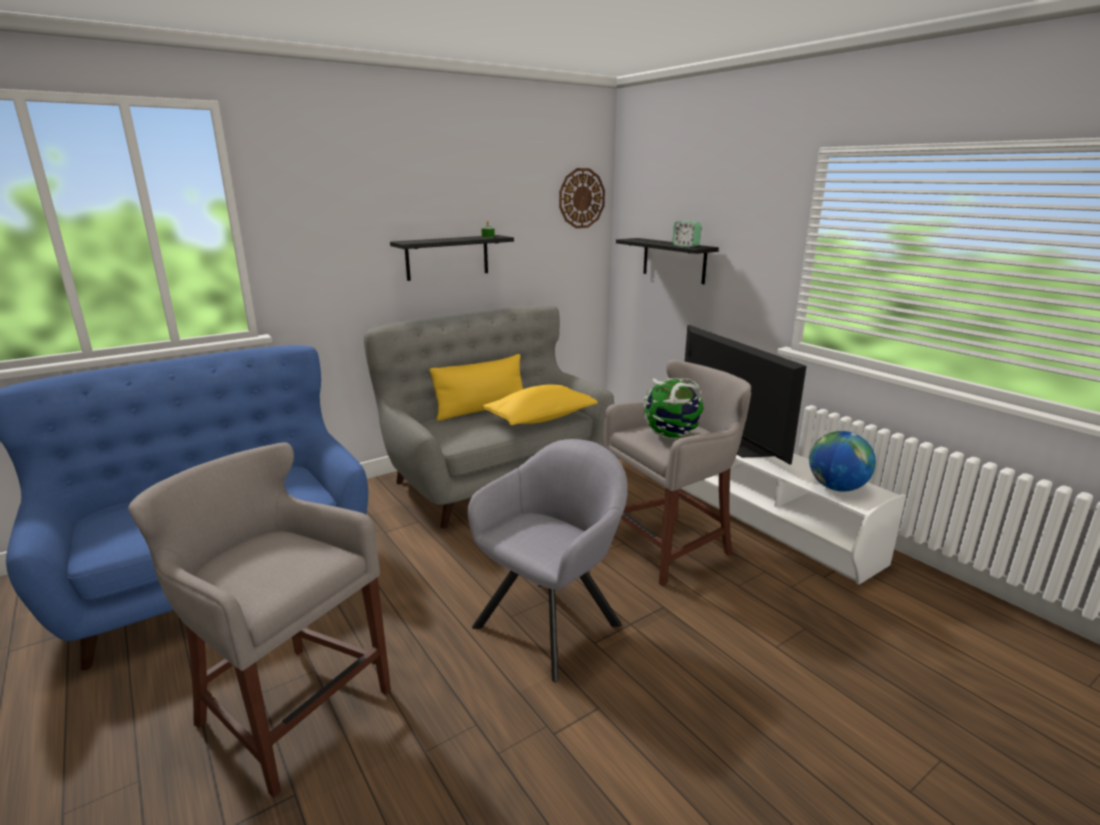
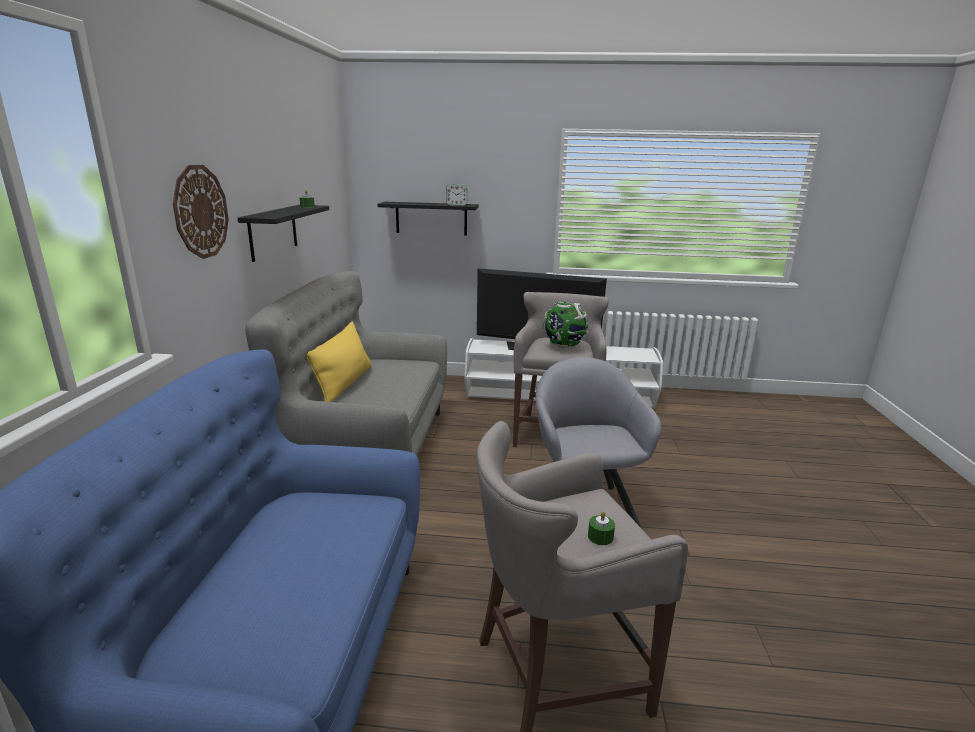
camera: 50 degrees left, 0 degrees up
(255, 577) = (600, 537): none -> green candle
(540, 419) = (410, 373): yellow pillow -> none
(581, 198) = (334, 166): wall clock -> wall clock (200, 212)
(836, 488) = (626, 354): globe -> none

